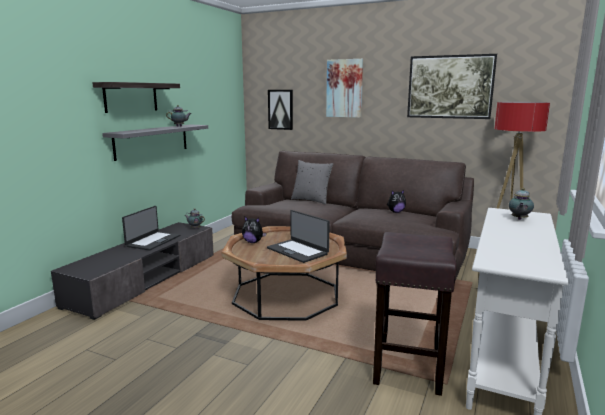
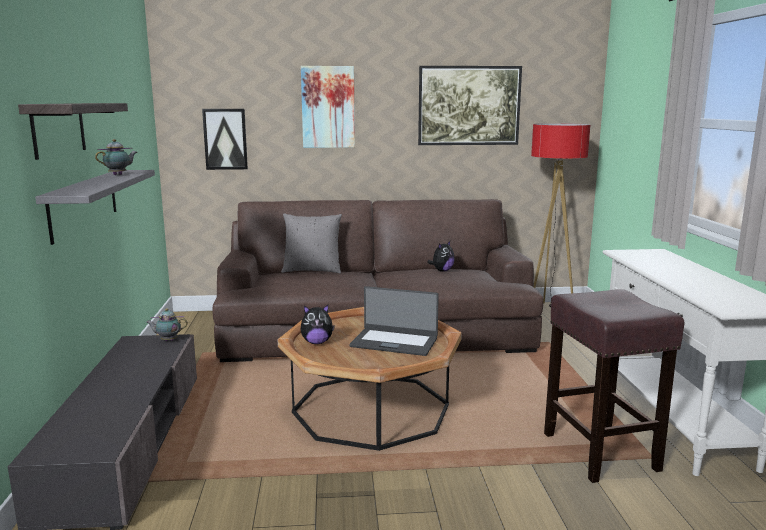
camera: 30 degrees left, 0 degrees up
(153, 241) = (127, 374): laptop -> none
(519, 219) = (655, 259): teapot -> none

